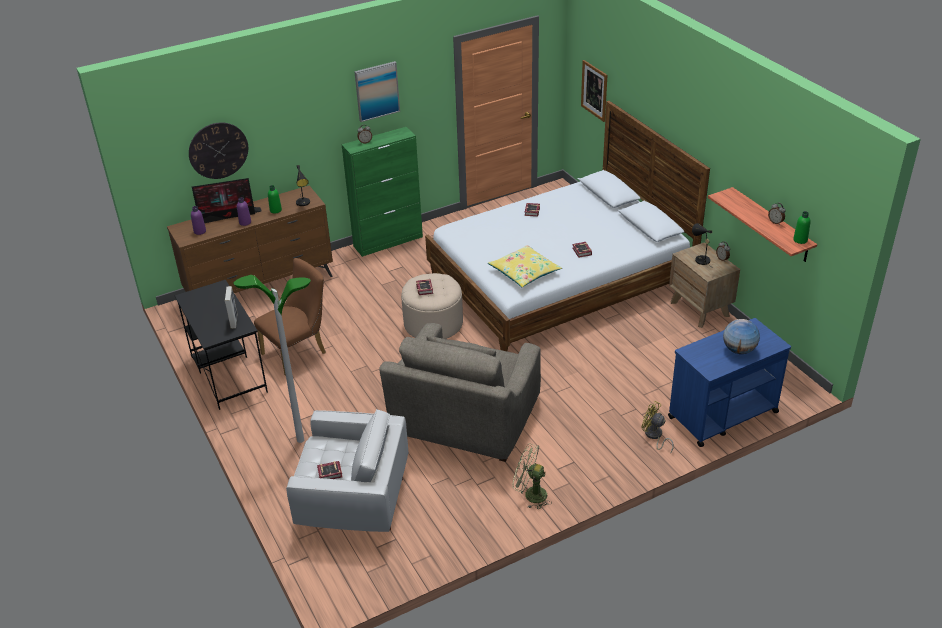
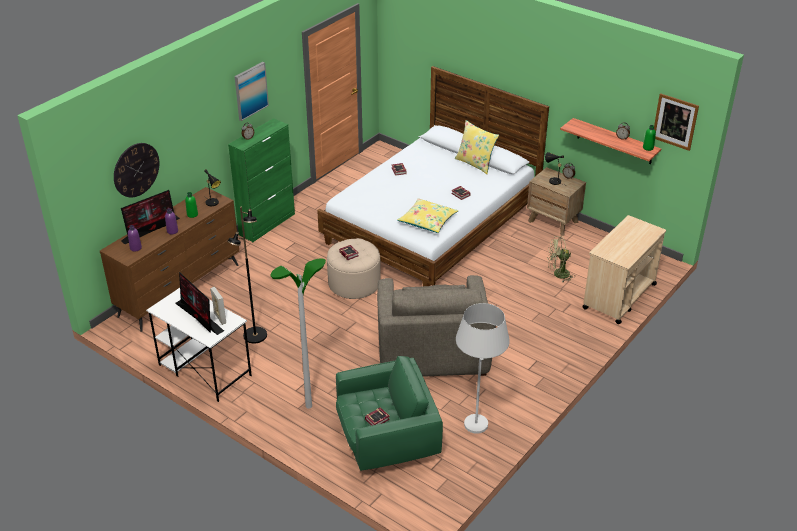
camera: 25 degrees left, 0 degrees up
(216, 315) = (199, 317): none -> monitor
(228, 373) = (204, 370): black desk -> white desk
(298, 352) = (255, 336): brown chair -> black floor lamp
(352, 500) = (386, 440): white armchair -> green armchair
(450, 524) = (476, 434): none -> white floor lamp
(530, 494) = (521, 394): green fan -> green fan (558, 274)
(594, 90) = (414, 59): picture -> picture (675, 121)
(623, 221) = (475, 163): none -> yellow pillow
(654, 436) = (582, 325): yellow fan -> none
(722, 415) = (619, 296): blue cart -> beige cart
(739, 350) = (633, 241): globe -> none

